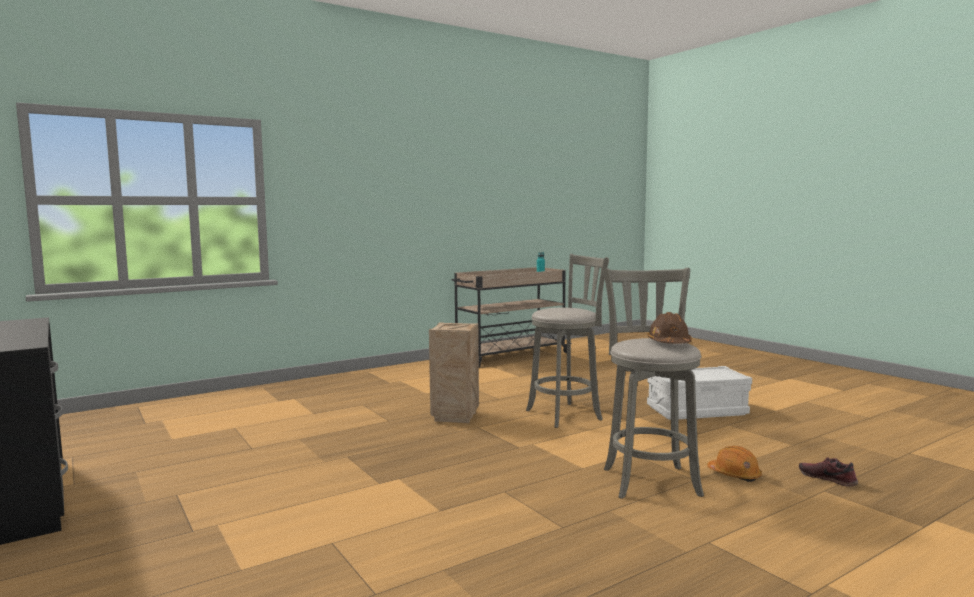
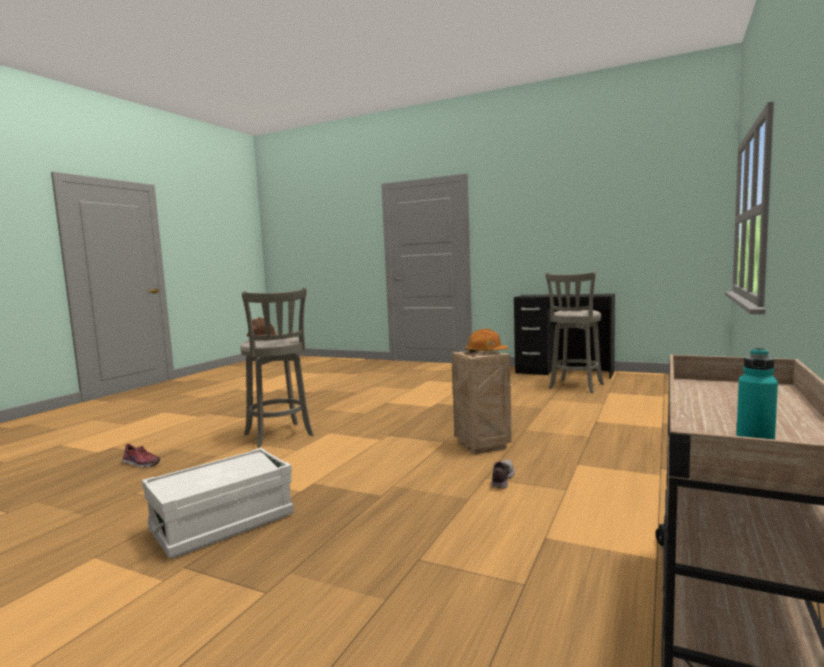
camera: 150 degrees right, 0 degrees up
(491, 396) = (501, 479): none -> shoe
(567, 414) = (382, 474): grey stool -> grey stool (575, 387)
(734, 475) = (216, 451): orange hard hat -> orange hard hat (486, 352)

